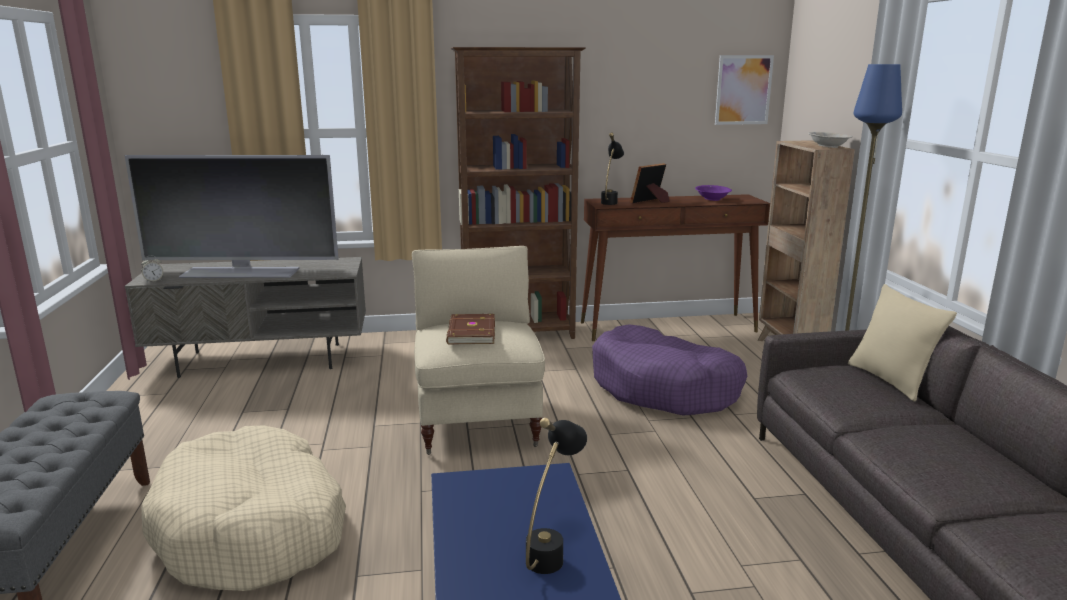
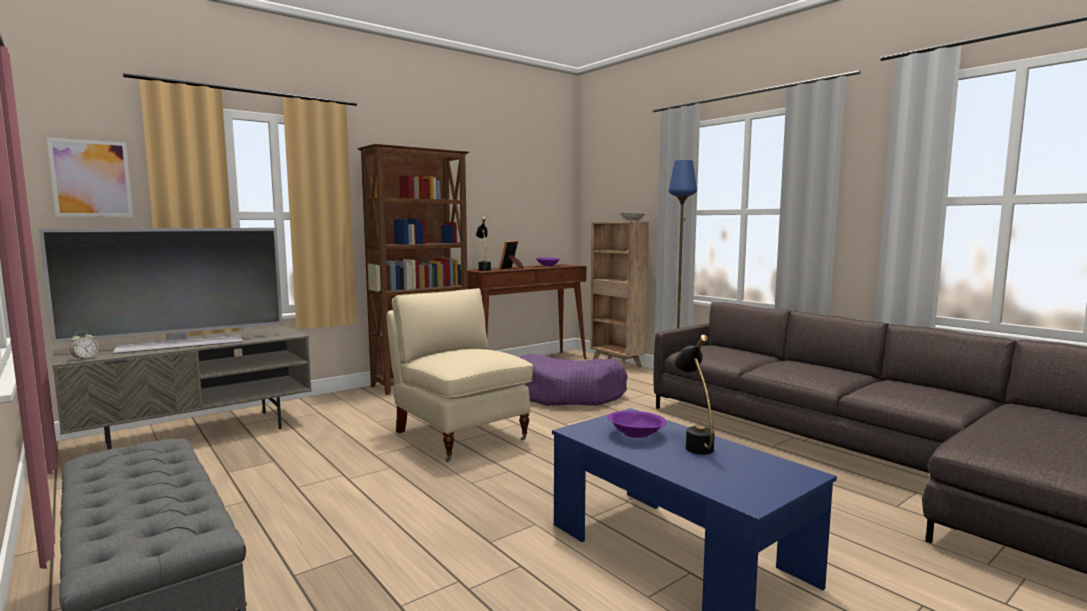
camera: 30 degrees left, 10 degrees down
(252, 530) = (356, 542): beige dog bed -> none
(470, 333) = (466, 353): brown book -> none
(506, 512) = (636, 435): none -> purple bowl
(743, 90) = (554, 191): picture -> picture (91, 178)
(890, 380) = (734, 348): beige pillow -> none

